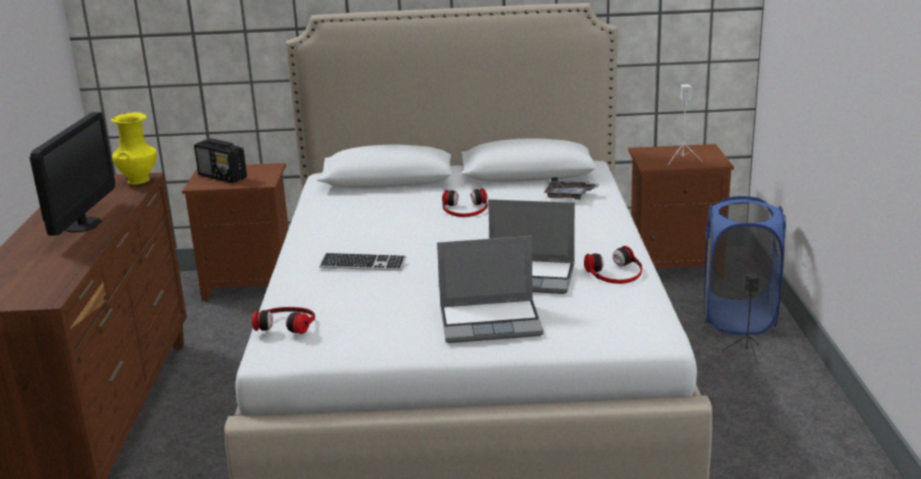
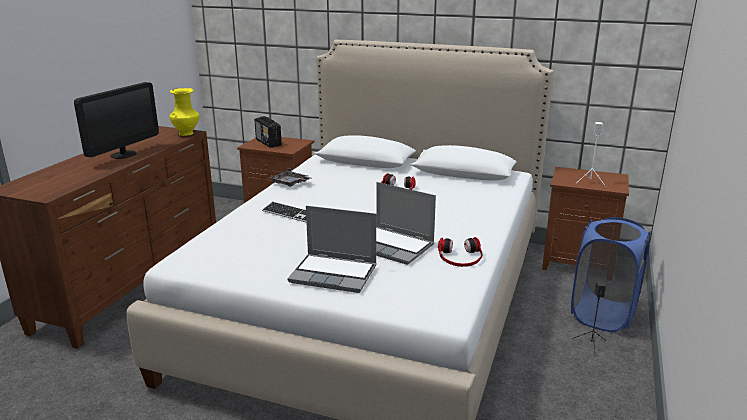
camera: 20 degrees right, 0 degrees up
(286, 323) = (202, 244): headphones -> none
(569, 196) = (478, 193): grey tray -> grey tray (290, 183)

